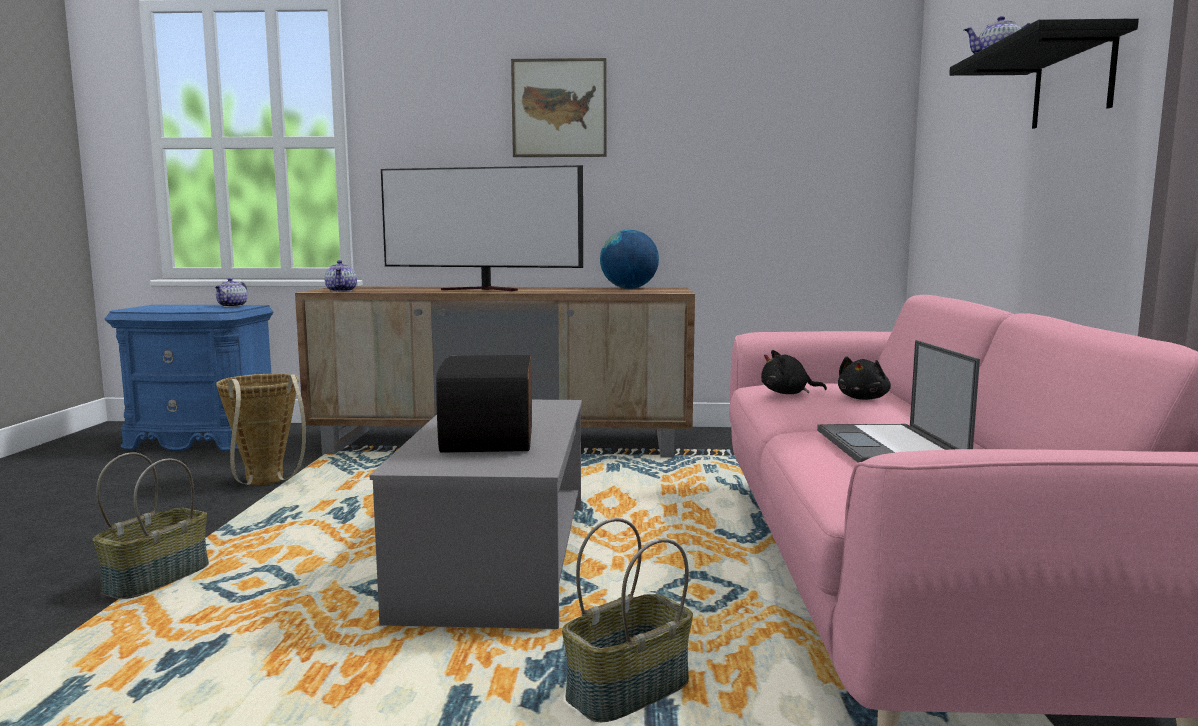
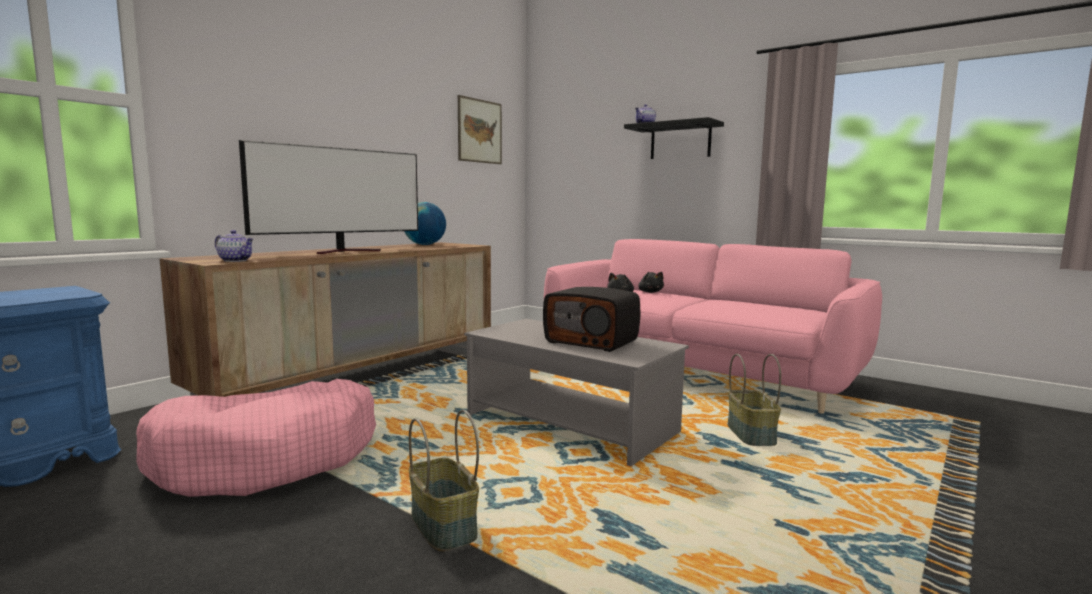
camera: 55 degrees left, 0 degrees up
(232, 306) = (42, 291): teapot -> none
(265, 483) = (268, 459): basket -> pink dog bed
(559, 108) = (344, 102): picture -> picture (480, 131)
(890, 446) = (739, 304): laptop -> none

